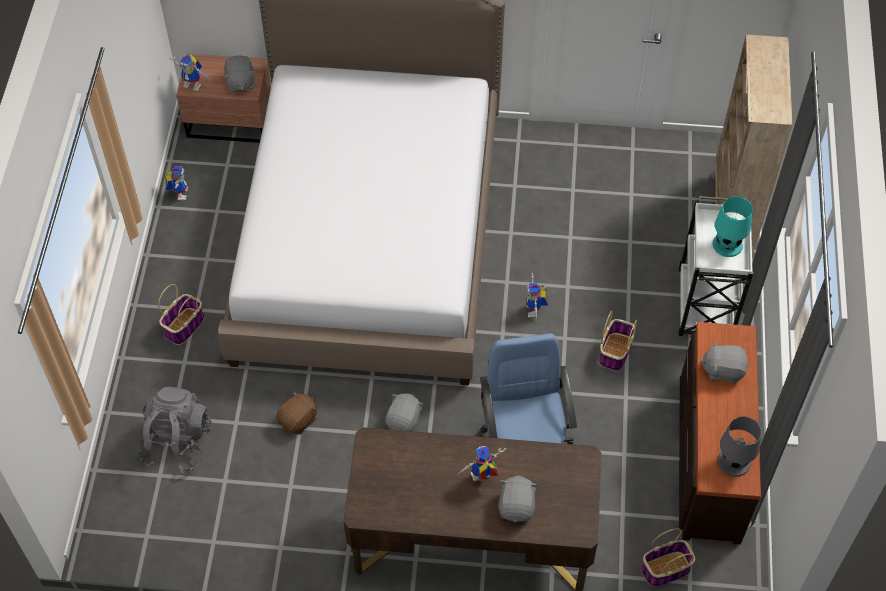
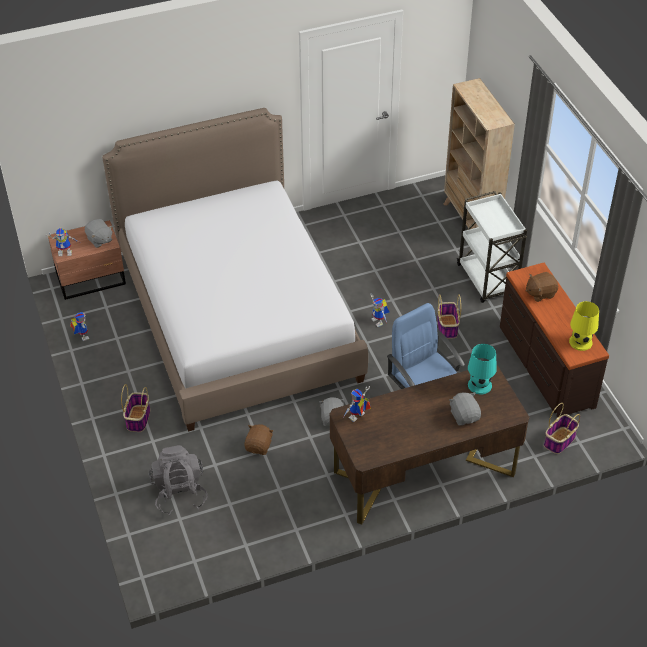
camera: 25 degrees left, 10 degrees down
(481, 478) = (431, 409): toy robot -> toy robot (357, 418)
(723, 370) = (540, 293): grey plush toy -> brown plush toy
(727, 245) = (499, 220): turquoise table lamp -> turquoise table lamp (480, 385)
(733, 462) = (580, 342): grey table lamp -> yellow table lamp

